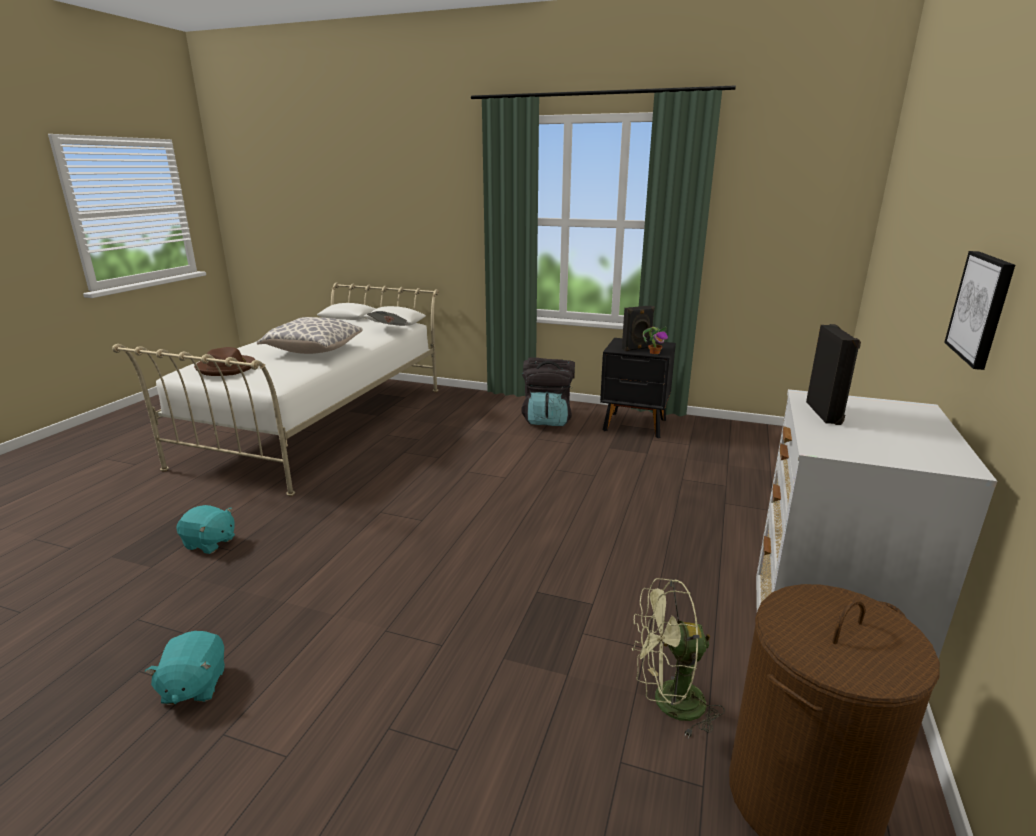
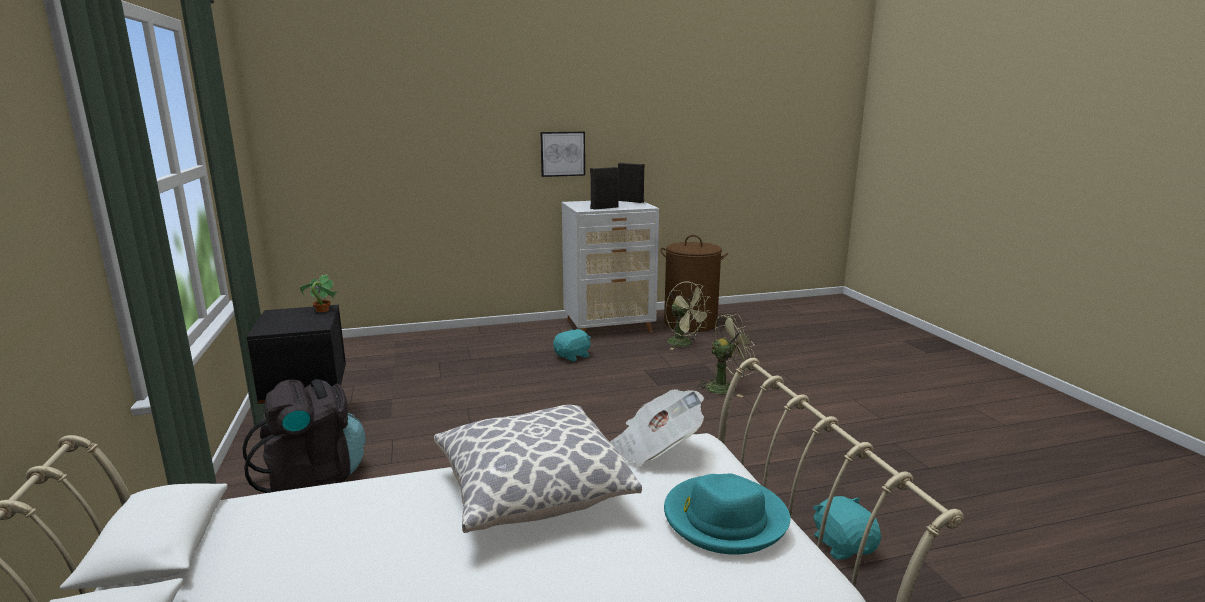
camera: 125 degrees left, 5 degrees down
(194, 686) = (892, 443): turquoise plush toy -> turquoise plush toy (573, 356)
(227, 368) = (724, 518): brown hat -> turquoise hat
(390, 330) = (291, 495): newspaper -> newspaper (654, 448)
(471, 644) = (726, 387): none -> green fan
(637, 349) = (309, 318): black speaker -> black speaker (631, 201)

